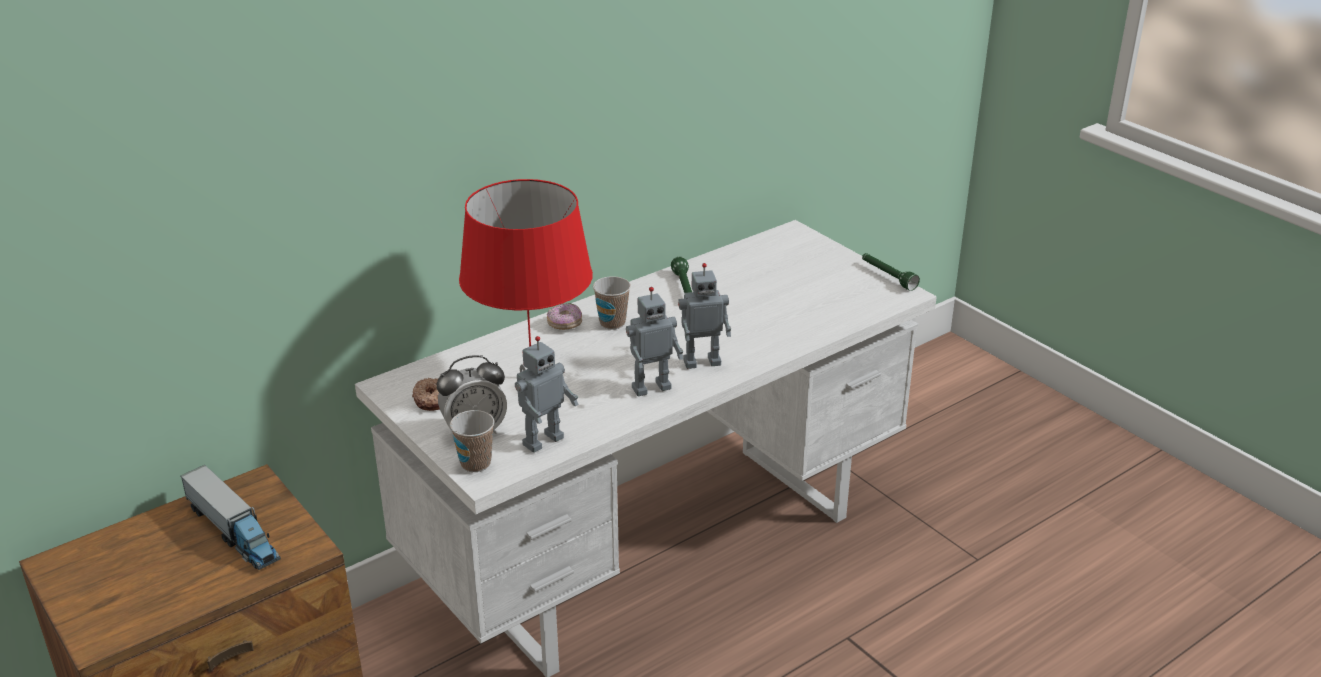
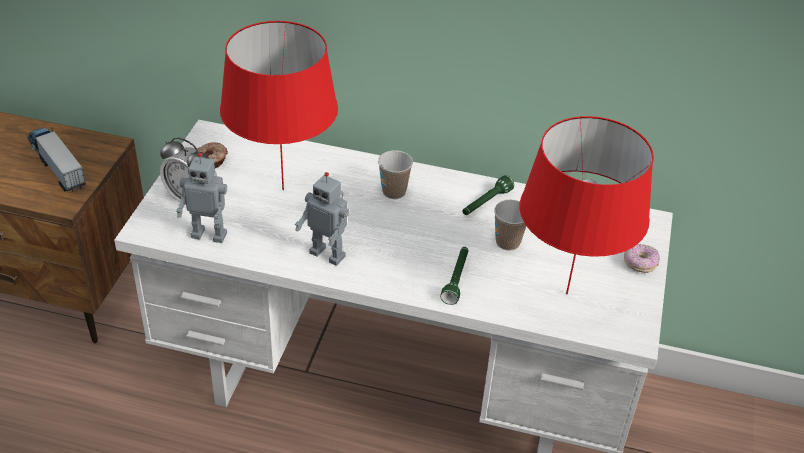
camera: 50 degrees right, 10 degrees up
(233, 532) = (56, 165): toy truck -> toy truck turned 135 degrees clockwise
(475, 463) = (155, 218): cup -> cup (507, 242)
(565, 324) = (366, 170): donut -> donut (639, 264)
(702, 361) = (391, 263): toy robot -> none
(829, 300) = (566, 293): none -> red table lamp
(887, 277) = (649, 312): green flashlight -> green flashlight (456, 279)

